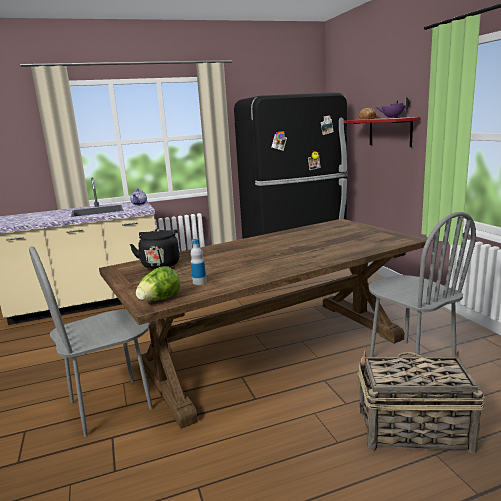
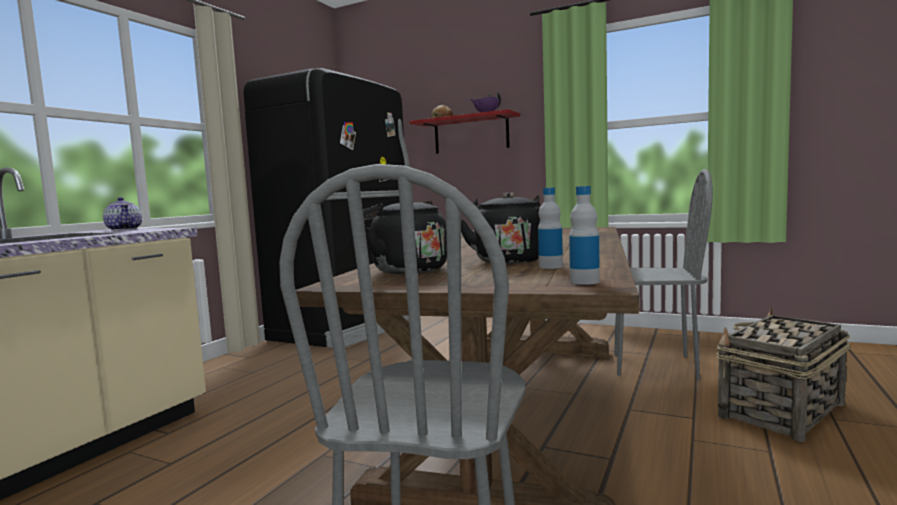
camera: 45 degrees left, 10 degrees down
(160, 300) = (584, 281): lettuce -> bottle
(211, 269) = (507, 260): none -> black kettle

